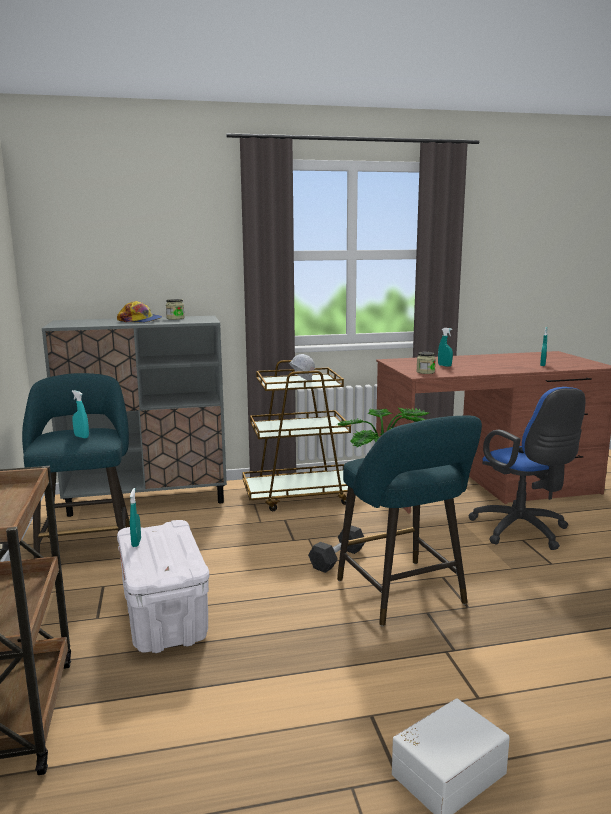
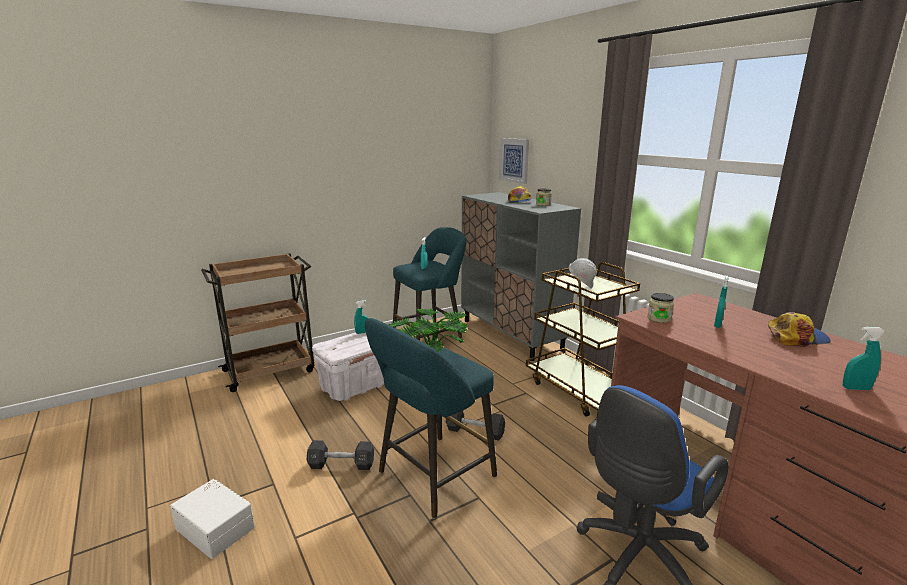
camera: 70 degrees right, 5 degrees up
(78, 272) = (514, 160): none -> picture
(355, 653) = (341, 465): none -> black dumbbell
(472, 359) = (796, 337): none -> cap

